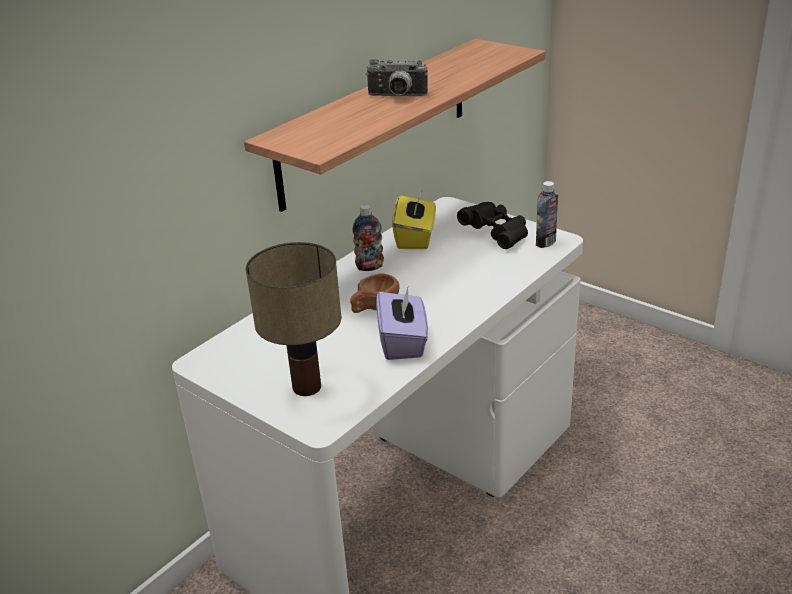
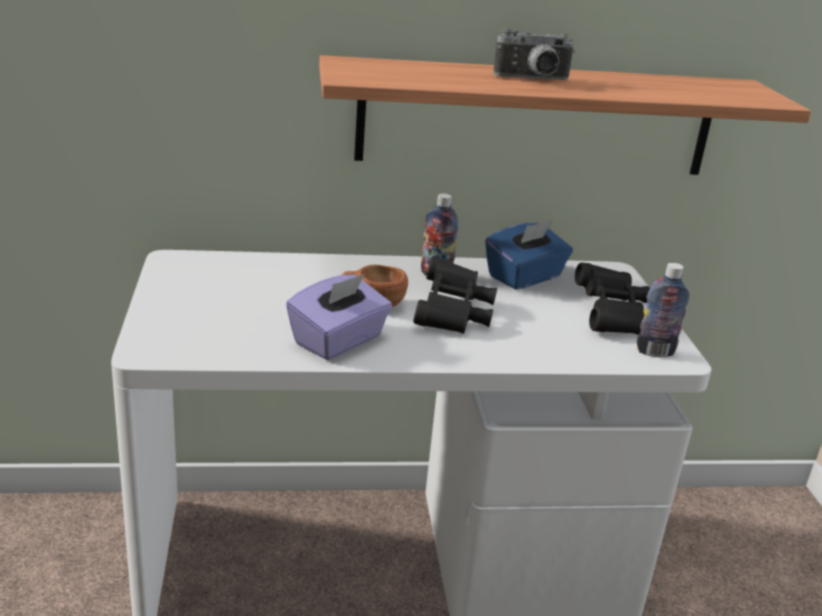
camera: 40 degrees right, 5 degrees down
(308, 388) = (198, 322): table lamp -> none
(397, 97) = (533, 79): camera -> camera turned 60 degrees counterclockwise
(415, 238) = (525, 277): yellow tissue box -> blue tissue box
(426, 286) = (453, 315): none -> black binoculars

